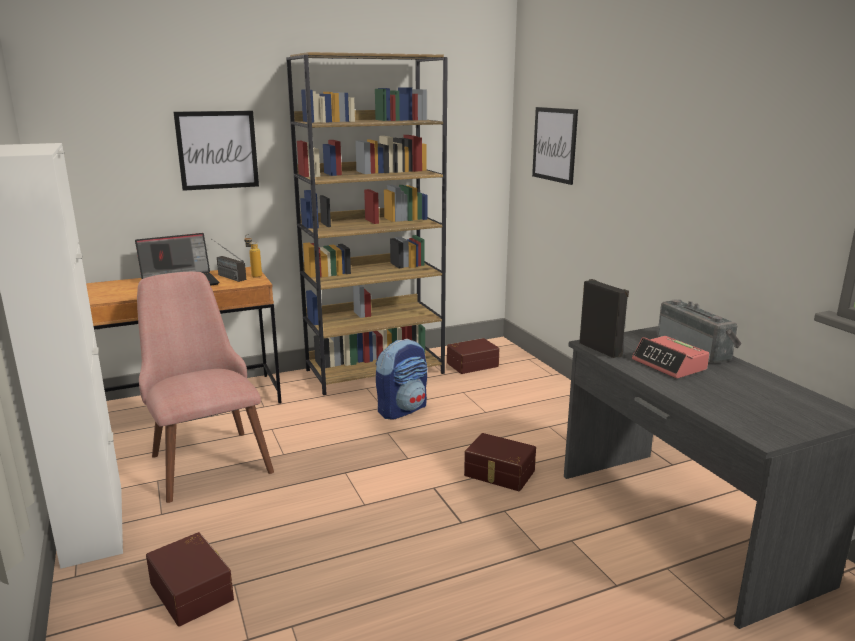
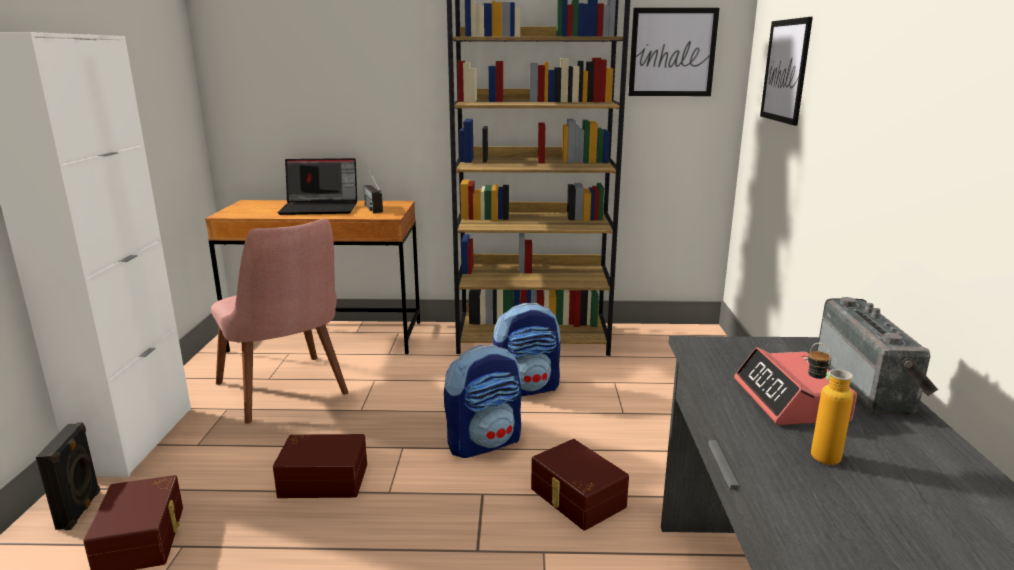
camera: 25 degrees right, 0 degrees up
(205, 456) = (289, 394): pink chair -> pink chair turned 150 degrees clockwise
(217, 150) = (377, 69): picture -> picture (672, 52)
(254, 275) = (396, 209): bottle -> bottle (815, 451)
(405, 454) = (484, 442): none -> backpack
(472, 364) = (652, 351): brown storage box -> brown storage box (324, 479)
(601, 349) = (704, 355): black speaker -> black speaker (80, 510)

